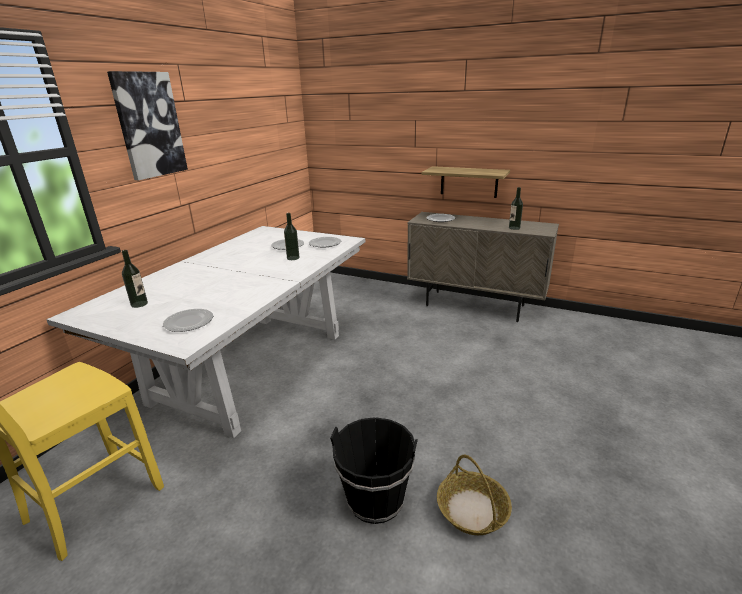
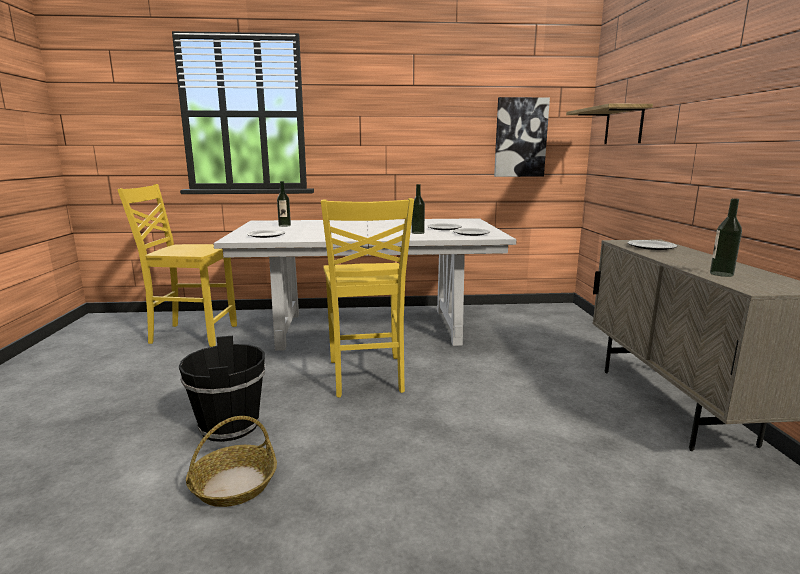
camera: 60 degrees right, 10 degrees down
(149, 125) = (369, 102): picture -> picture (520, 137)
(349, 396) = (366, 376): none -> yellow chair
(469, 182) = (723, 197): shelf -> shelf (623, 126)

